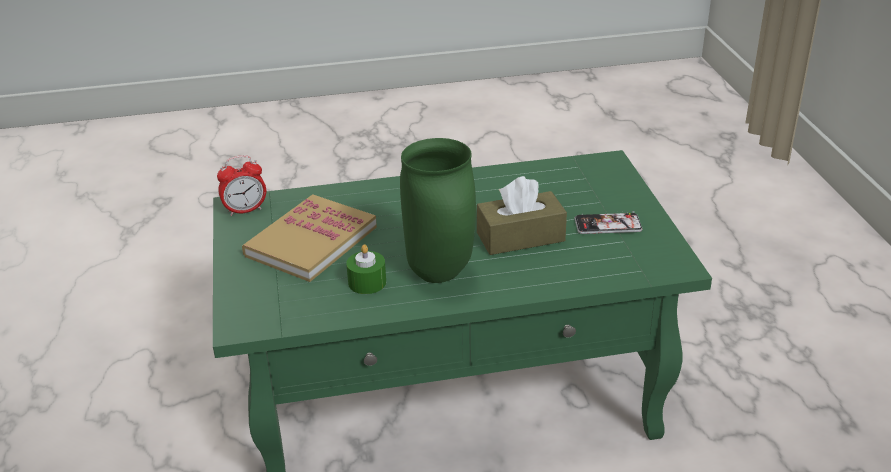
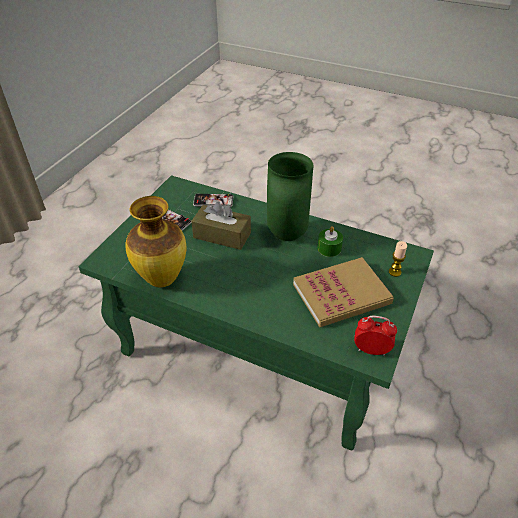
camera: 145 degrees left, 10 degrees up
(258, 292) = (394, 272): none -> candle
(522, 175) = (163, 279): none -> vase
(594, 270) = (213, 201): none -> phone

